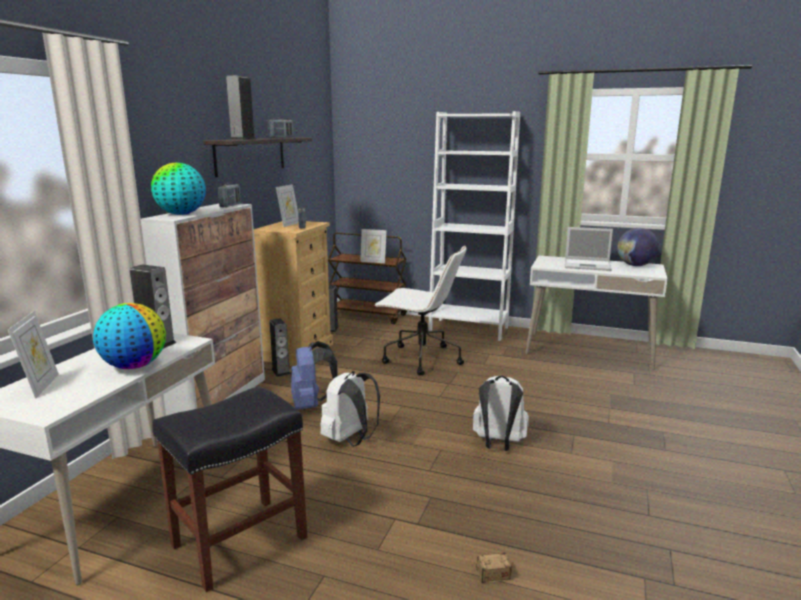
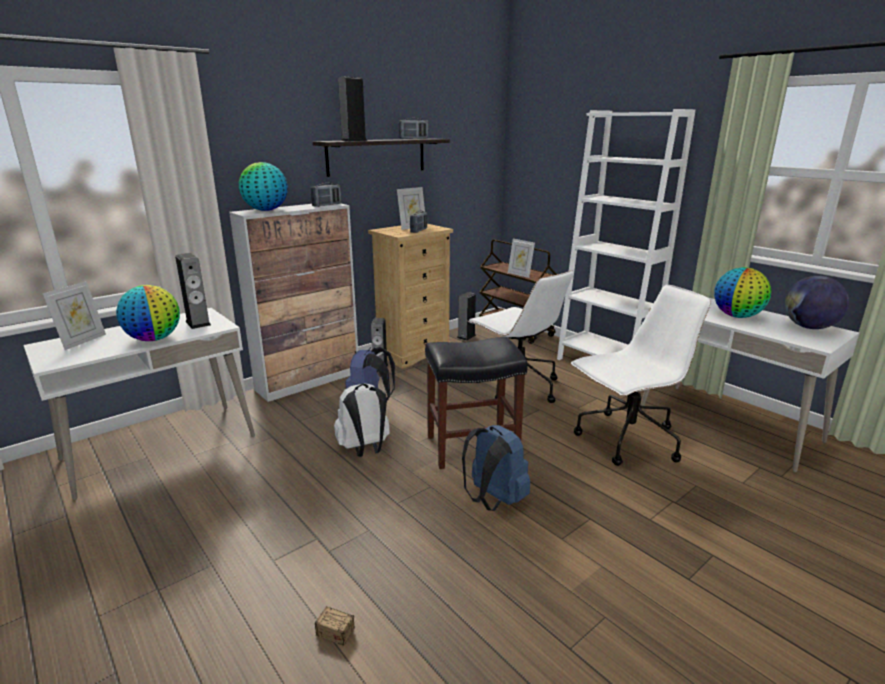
camera: 30 degrees right, 5 degrees up
(238, 543) = (189, 510): black stool -> black stool (471, 447)
(498, 444) = (493, 500): white backpack -> blue backpack
(541, 377) = (627, 440): none -> white office chair
(588, 265) = (737, 316): laptop -> globe

